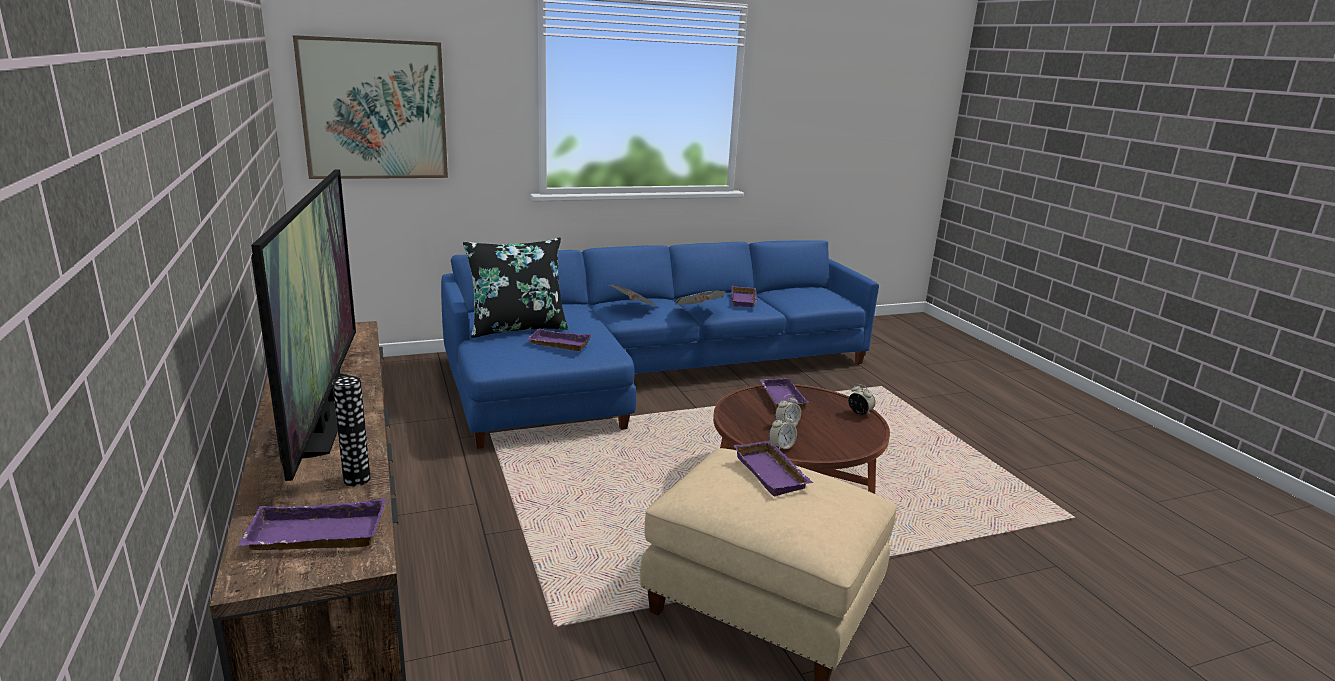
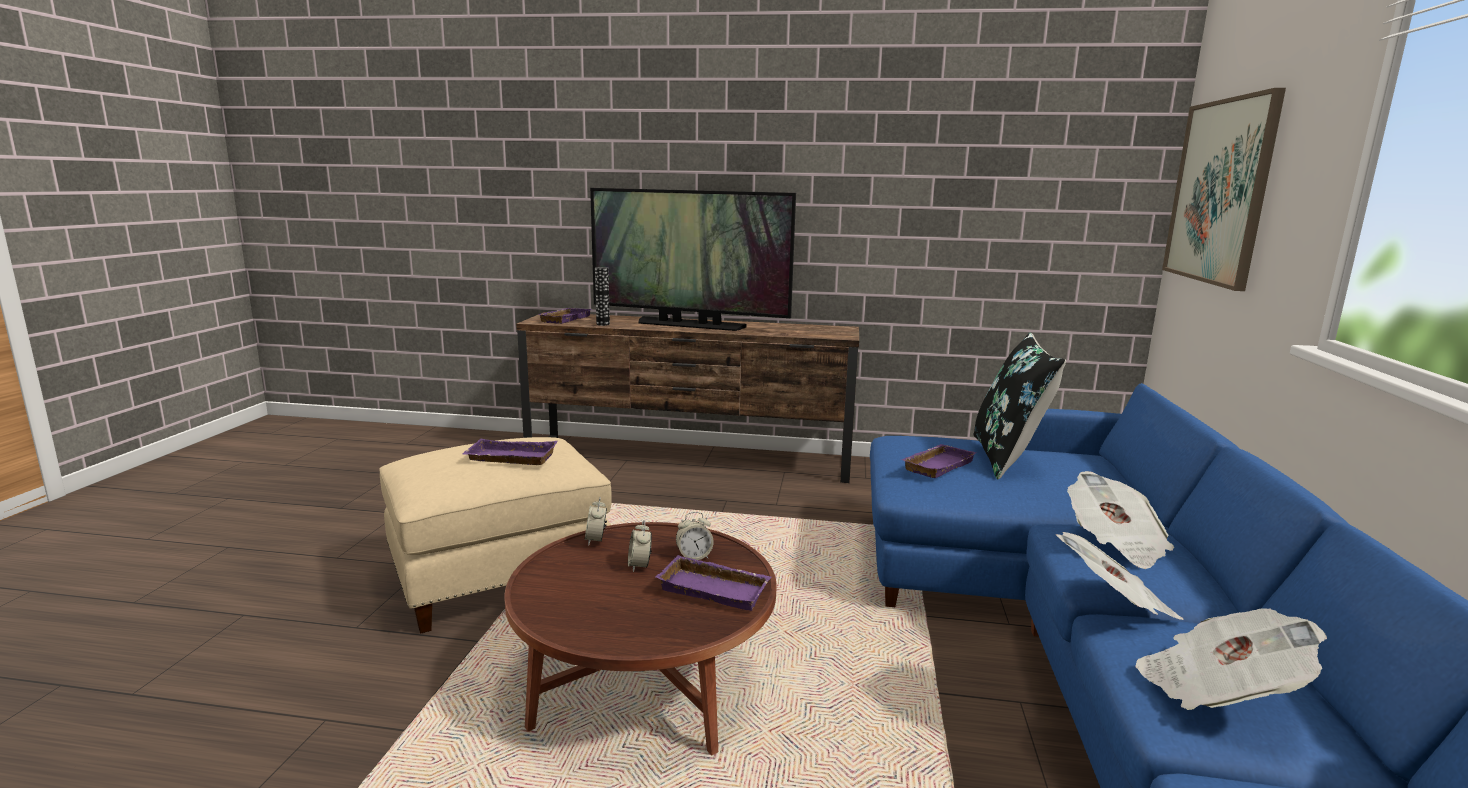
camera: 120 degrees right, 5 degrees down
(744, 300) = (1218, 690): purple tray -> newspaper
(860, 412) = (604, 636): alarm clock -> alarm clock (694, 557)

